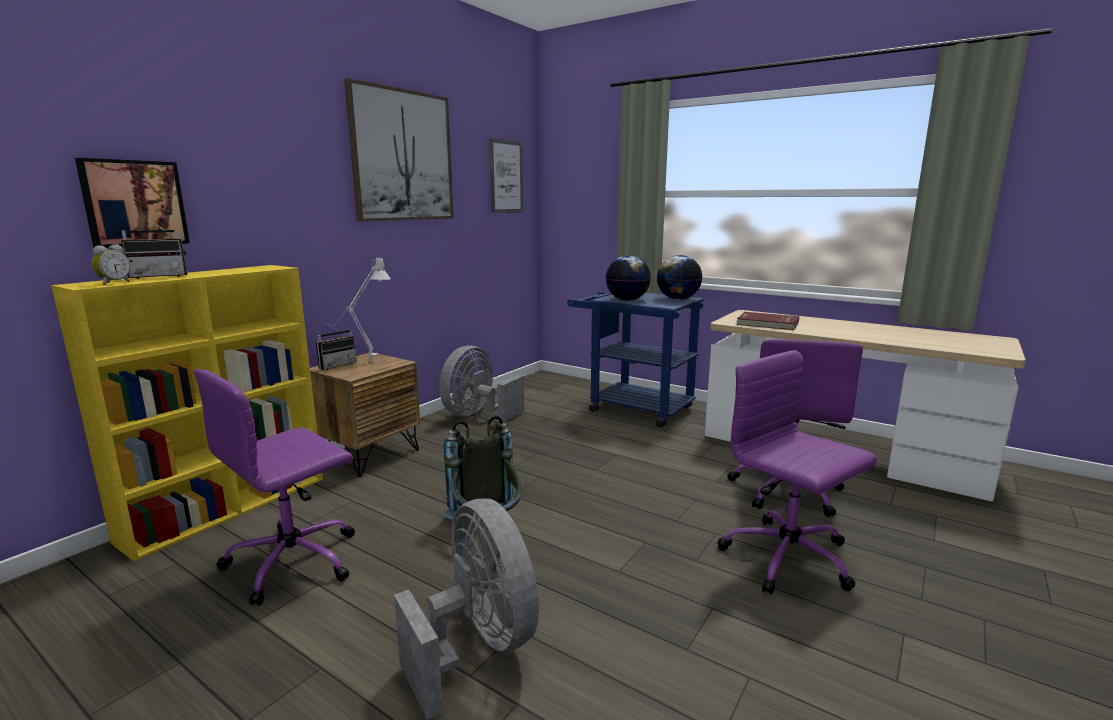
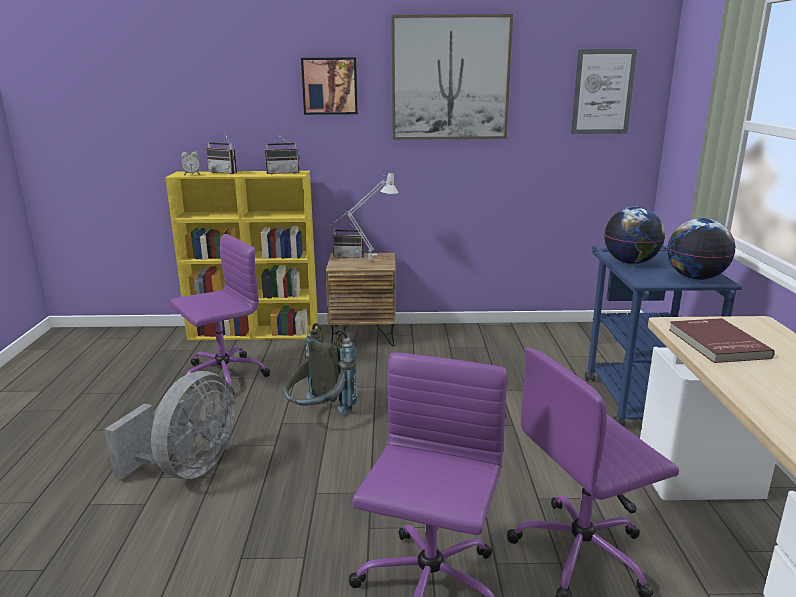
camera: 55 degrees right, 5 degrees up
(134, 203) = (224, 124): picture -> picture (330, 86)
(252, 268) = (283, 173): none -> radio
(295, 560) = (222, 376): purple office chair -> purple office chair turned 135 degrees clockwise
(477, 415) = (486, 339): grey fan -> none

